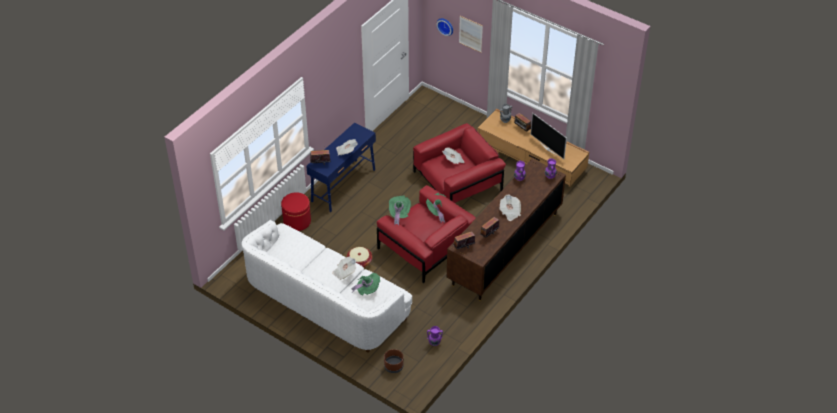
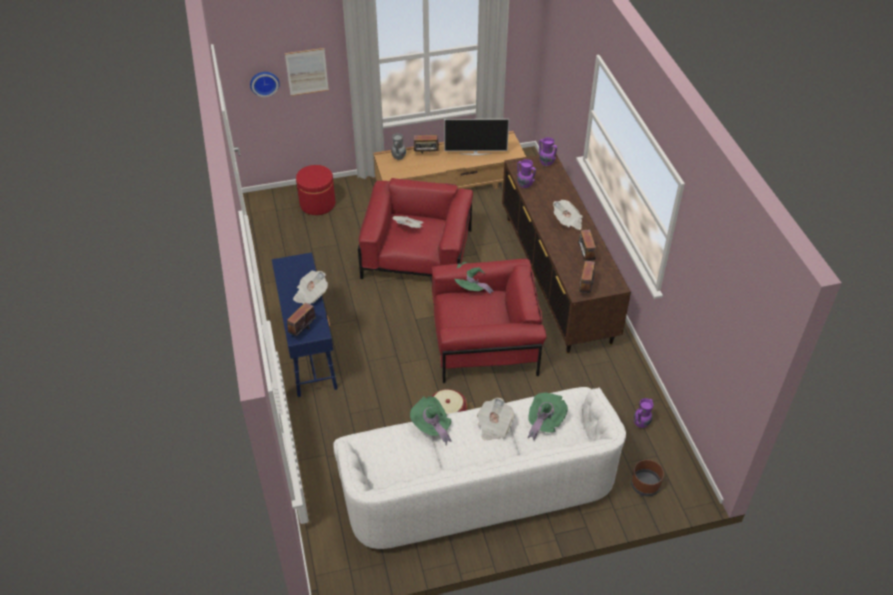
camera: 50 degrees left, 0 degrees up
(297, 221) = (314, 431): red ottoman -> red ottoman (317, 204)
(399, 214) = (455, 315): green hat -> green hat (431, 427)

